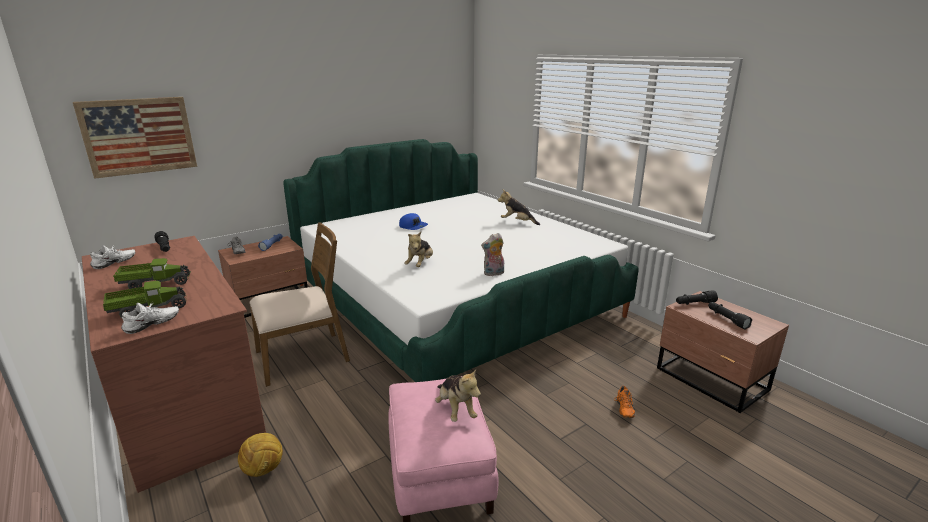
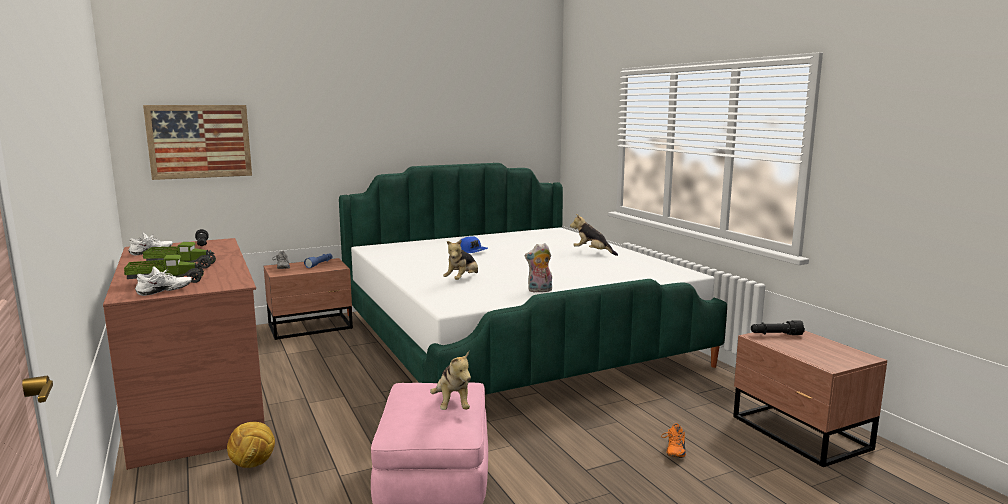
camera: 10 degrees right, 10 degrees down
(303, 357) = (328, 375): brown chair -> none
(727, 319) = (808, 350): black flashlight -> none

